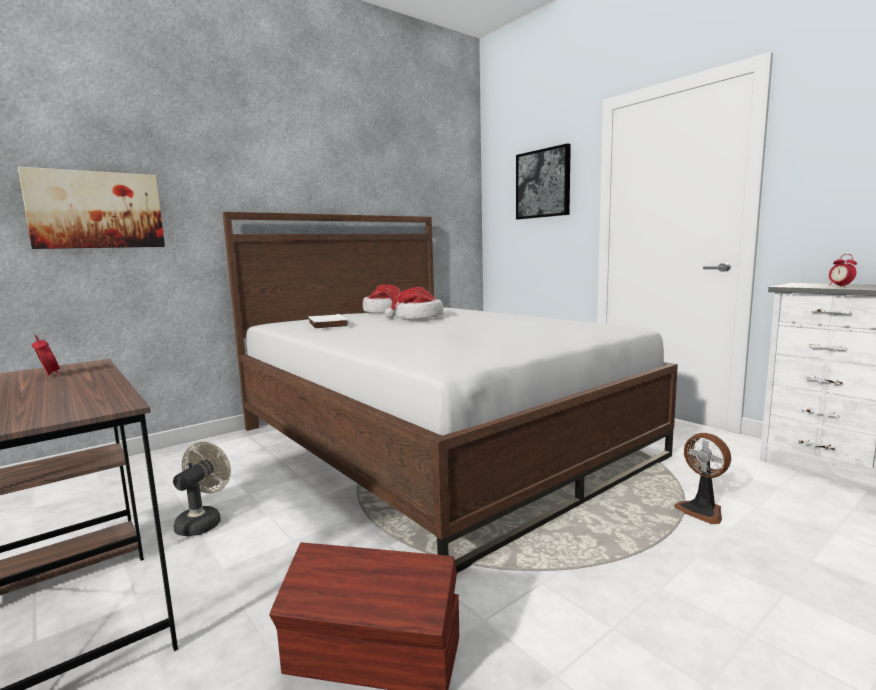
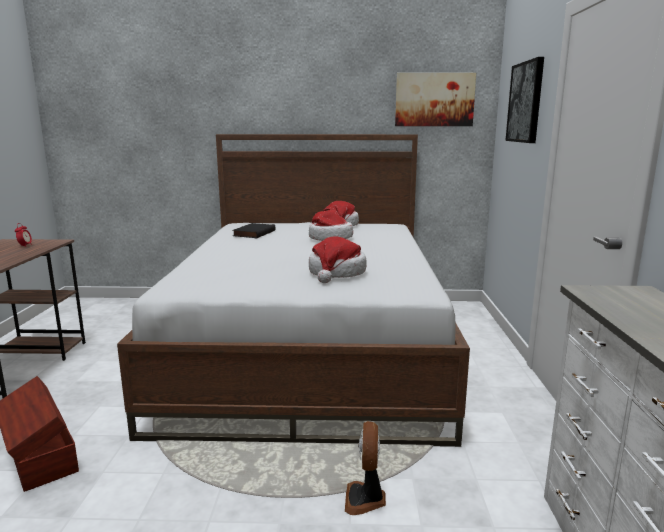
camera: 40 degrees right, 5 degrees up
(96, 210) = (138, 134): picture -> picture (434, 100)
(203, 522) = (111, 351): beige fan -> none
(326, 325) = (253, 233): white book -> black book
(528, 330) = (336, 273): none -> hat
(840, 286) = (629, 309): alarm clock -> none

